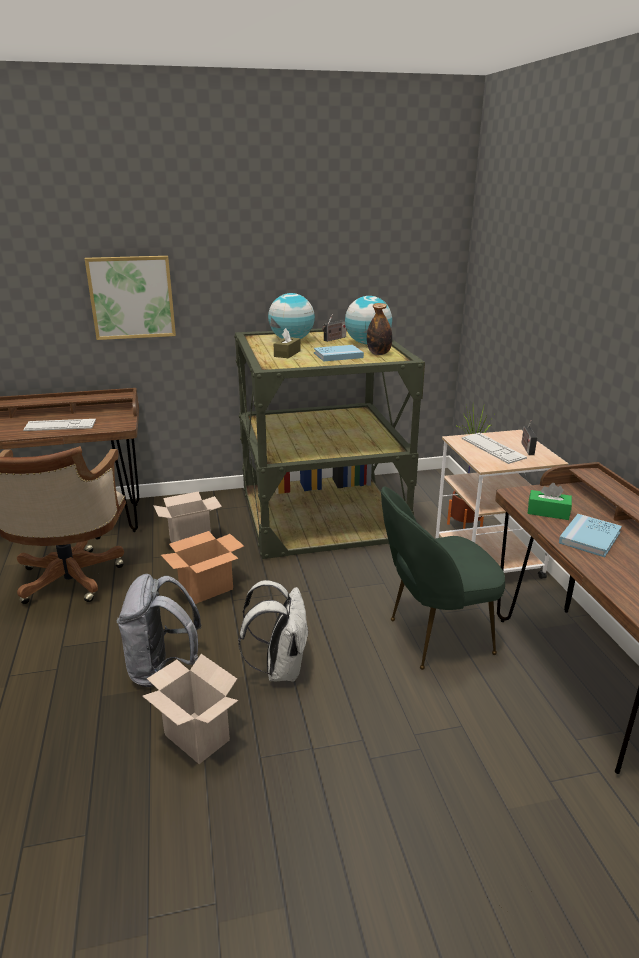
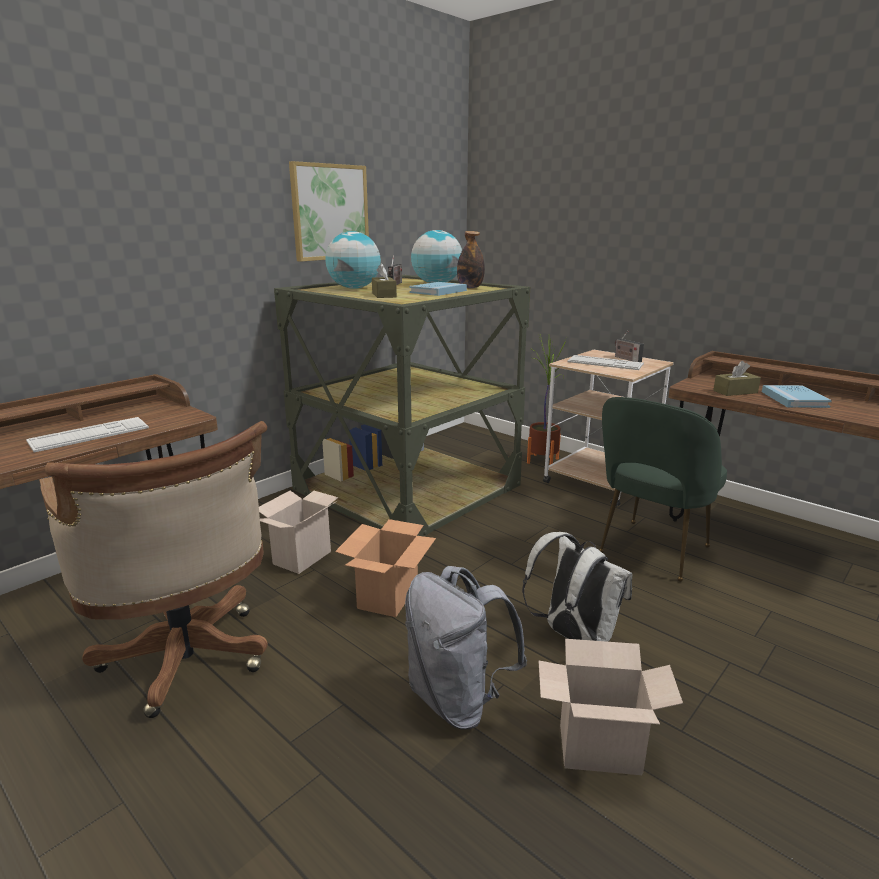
camera: 35 degrees left, 5 degrees down
(132, 297) = (141, 244): picture -> picture (330, 212)
(548, 512) = (735, 391): green tissue box -> brown tissue box

